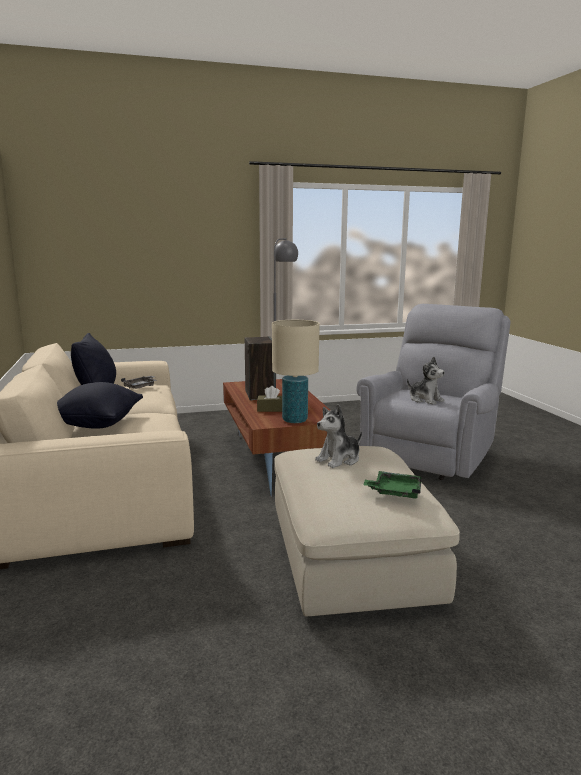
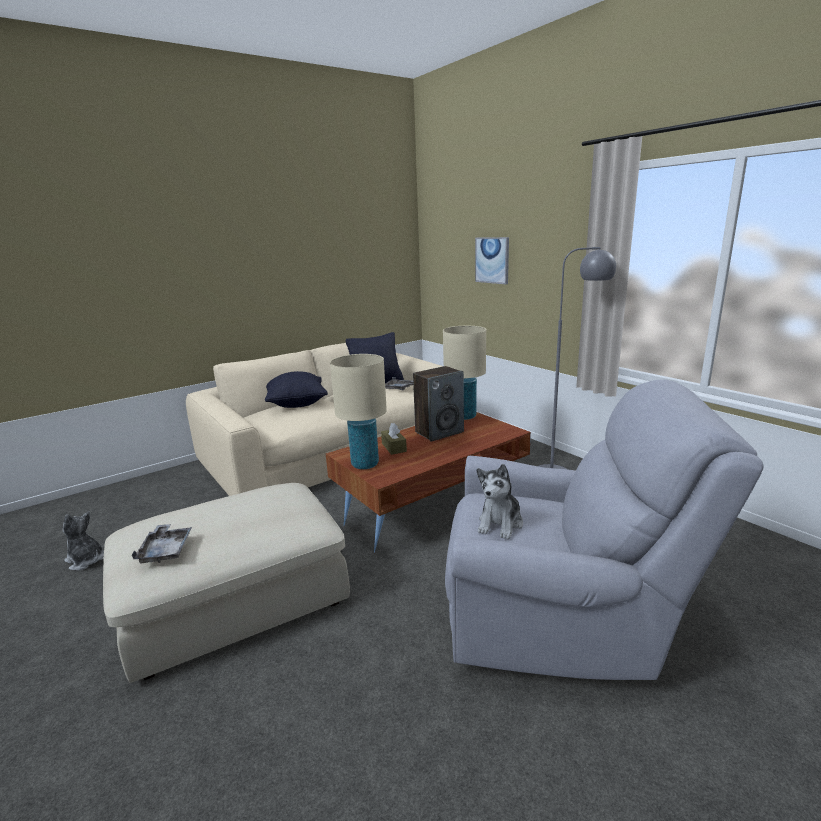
camera: 70 degrees right, 5 degrees up
(144, 253) = (492, 260): none -> picture
(238, 385) = (465, 416): none -> beige table lamp
(339, 459) = (252, 507): plush toy -> plush toy (86, 560)
(395, 491) = (166, 550): green tray -> grey tray

